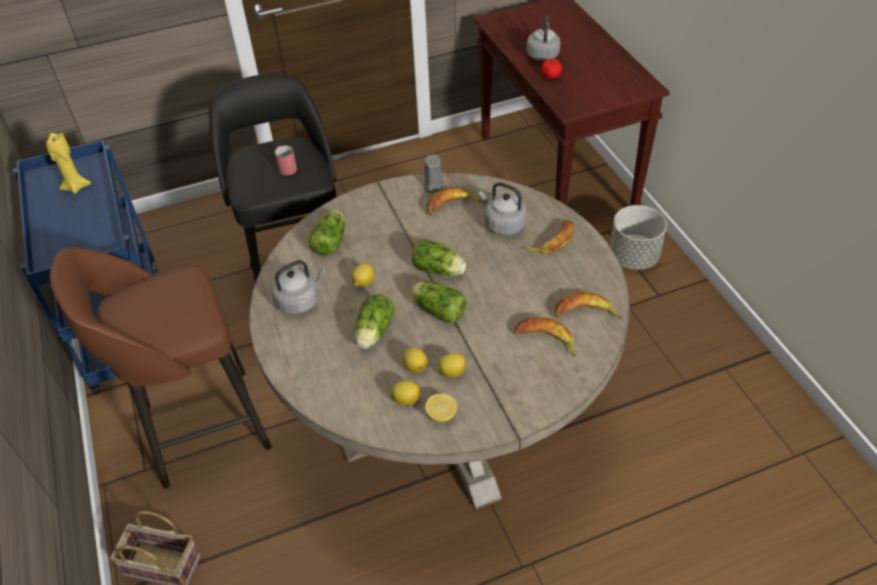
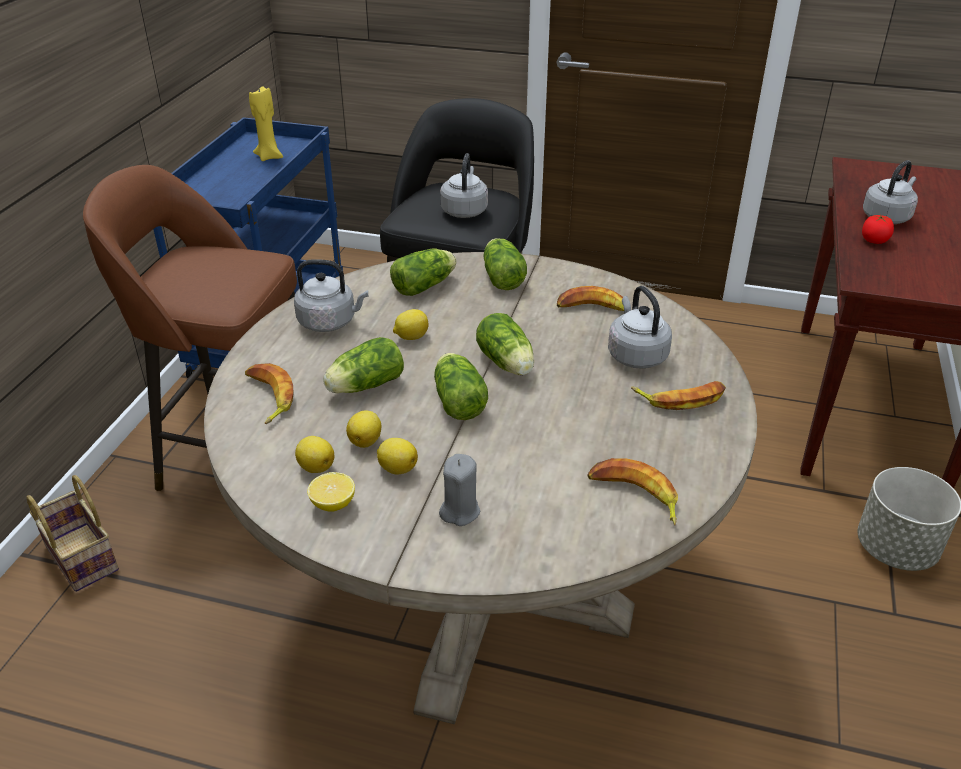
camera: 35 degrees right, 10 degrees down
(285, 167) = (464, 210): red mug -> grey kettle
(371, 209) = (502, 277): none -> lettuce
(433, 186) = (596, 284): grey candle -> grey candle (459, 511)
(545, 340) = (547, 497): banana -> banana (268, 397)

